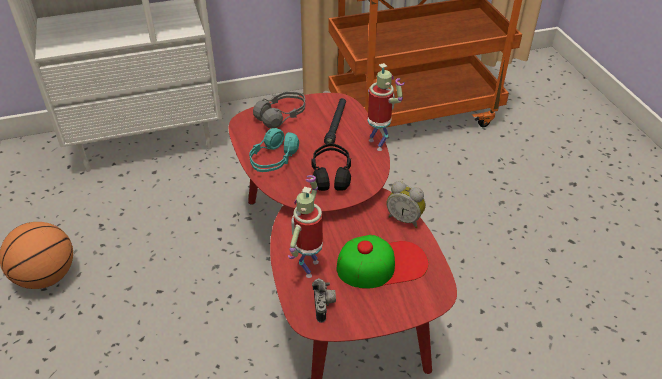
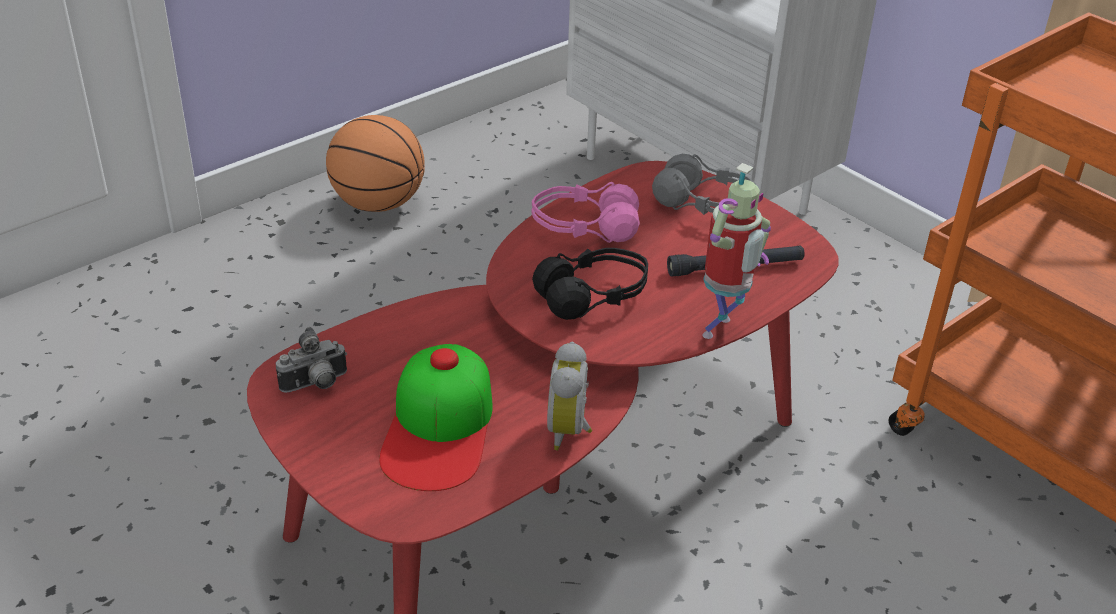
camera: 65 degrees right, 5 degrees down
(273, 160) = (584, 228): turquoise headphones -> pink headphones
(308, 267) = (390, 347): toy robot -> none
(382, 264) = (439, 428): cap -> cap turned 45 degrees clockwise

